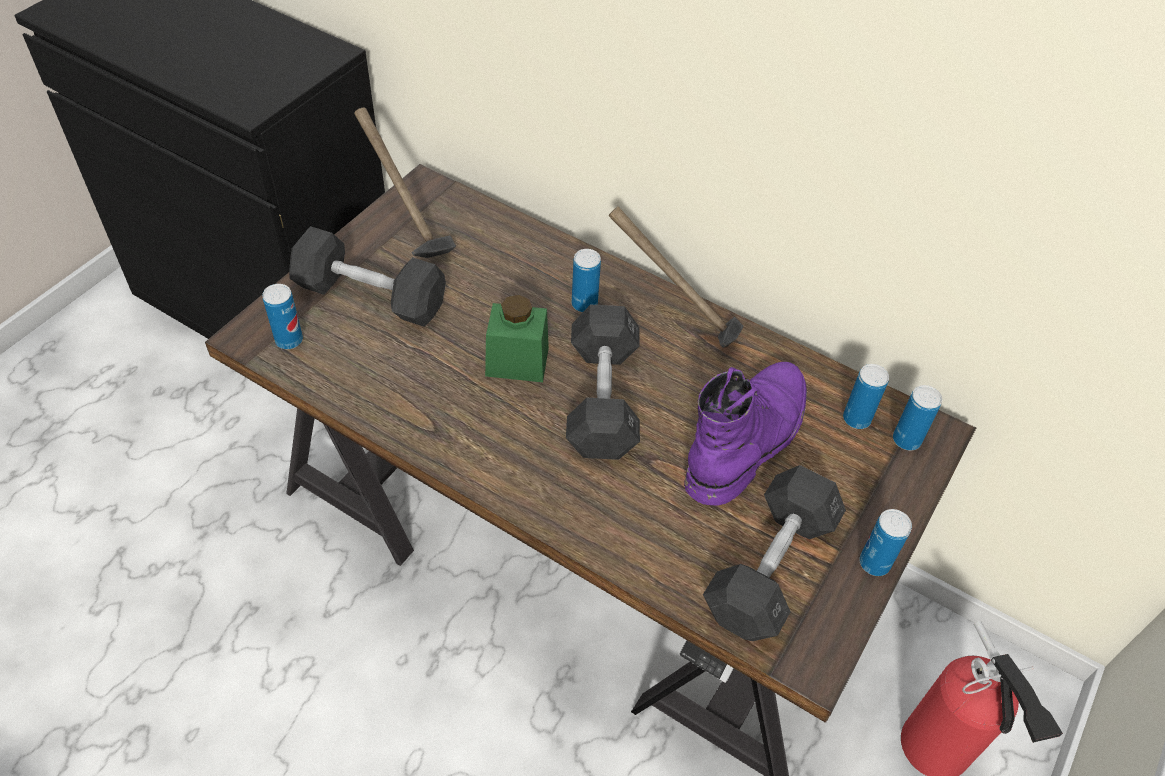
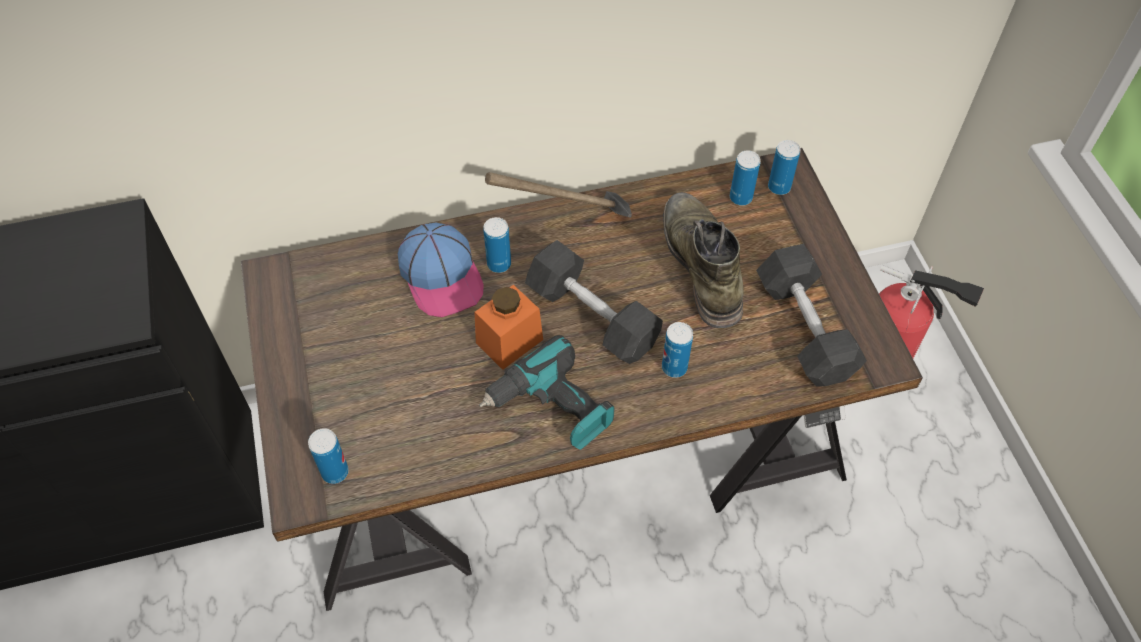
camera: 45 degrees left, 5 degrees up
(370, 296) = (348, 388): grey dumbbell -> none
(405, 227) = (301, 317): hammer -> none
(481, 433) = (551, 408): none -> power drill
(517, 362) = (509, 341): green jar -> orange jar
(532, 278) = (442, 276): none -> cap
(747, 439) = (701, 264): purple boot -> green boot
(874, 563) = (847, 275): can -> can (674, 367)

